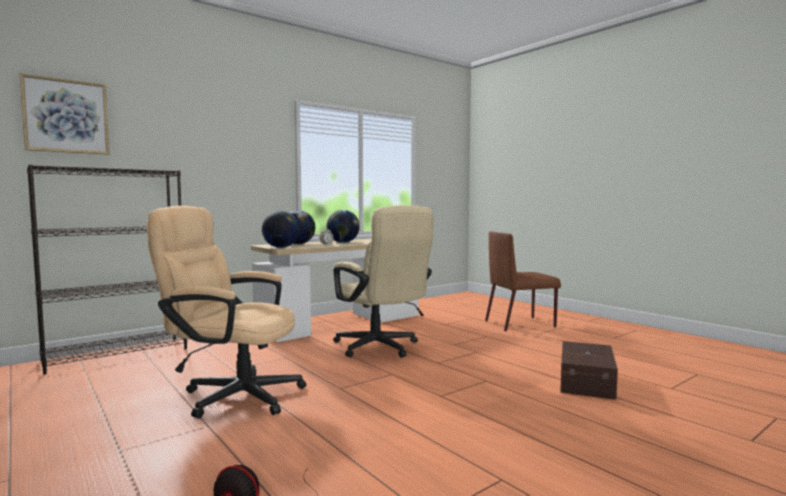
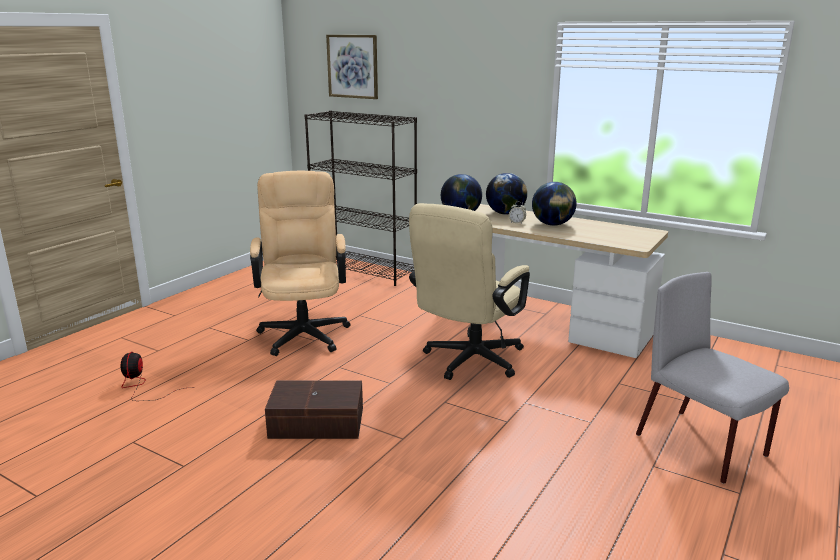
camera: 70 degrees right, 15 degrees up
(521, 324) = (702, 446): brown chair -> grey chair
(588, 381) = (445, 515): brown storage box -> brown storage box (317, 424)

